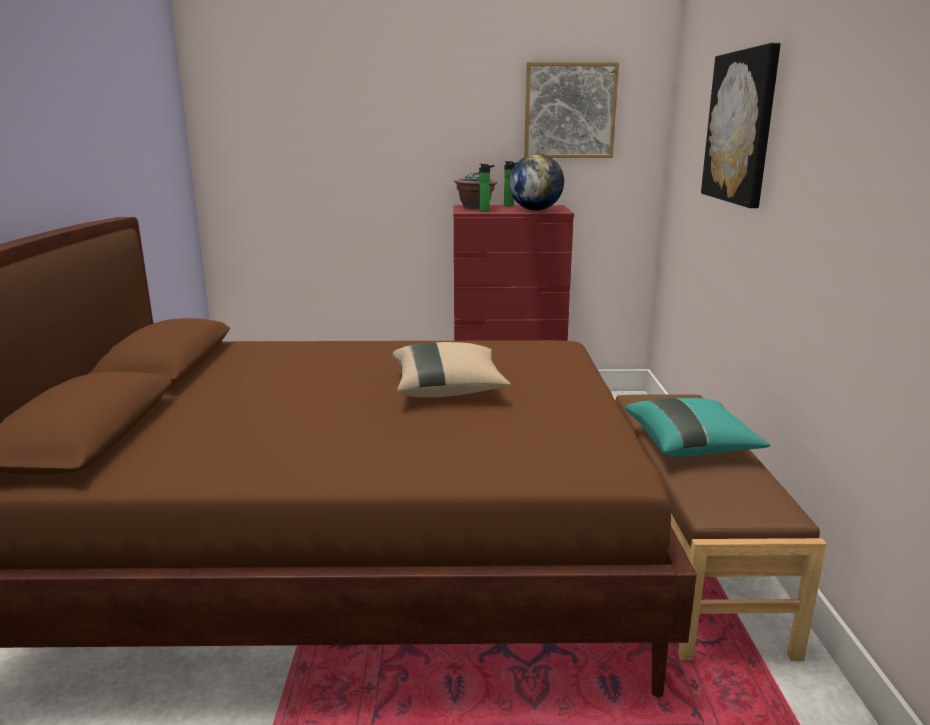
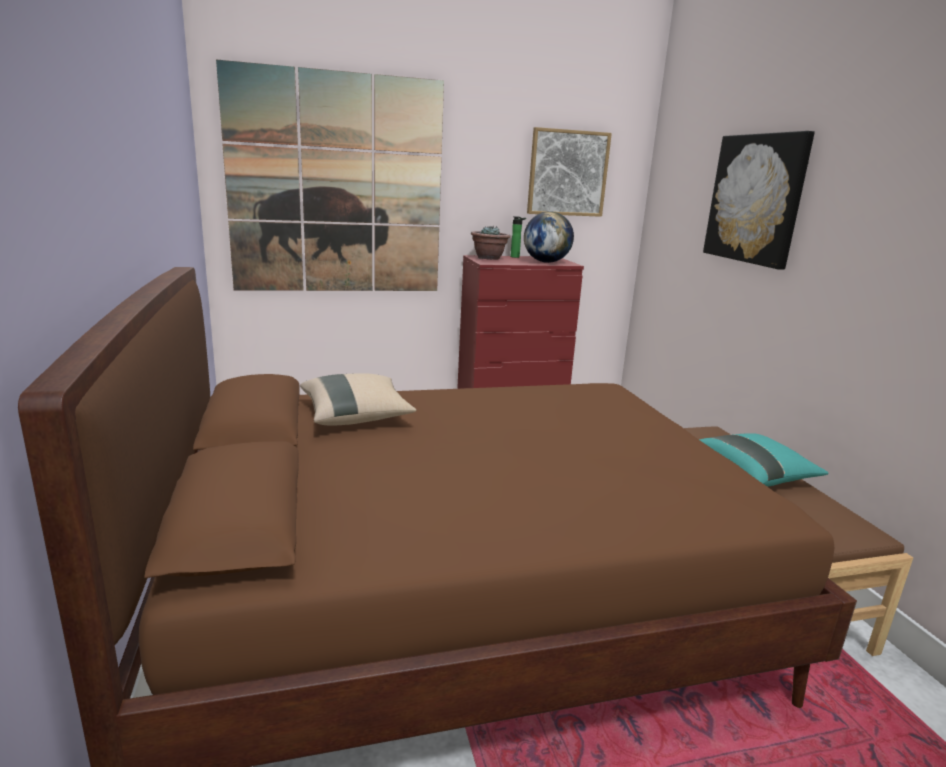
camera: 15 degrees left, 0 degrees up
(318, 137) = (337, 186): none -> picture
(448, 389) = (558, 439): beige pillow -> beige pillow (356, 417)
(485, 211) = (505, 263): bottle -> none

